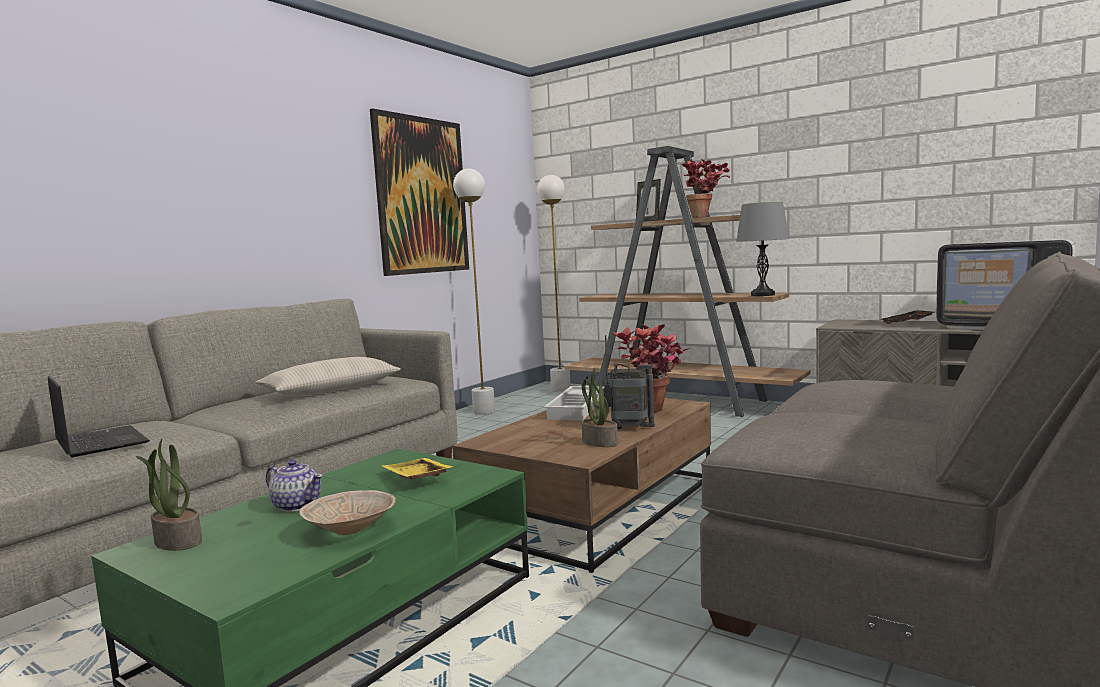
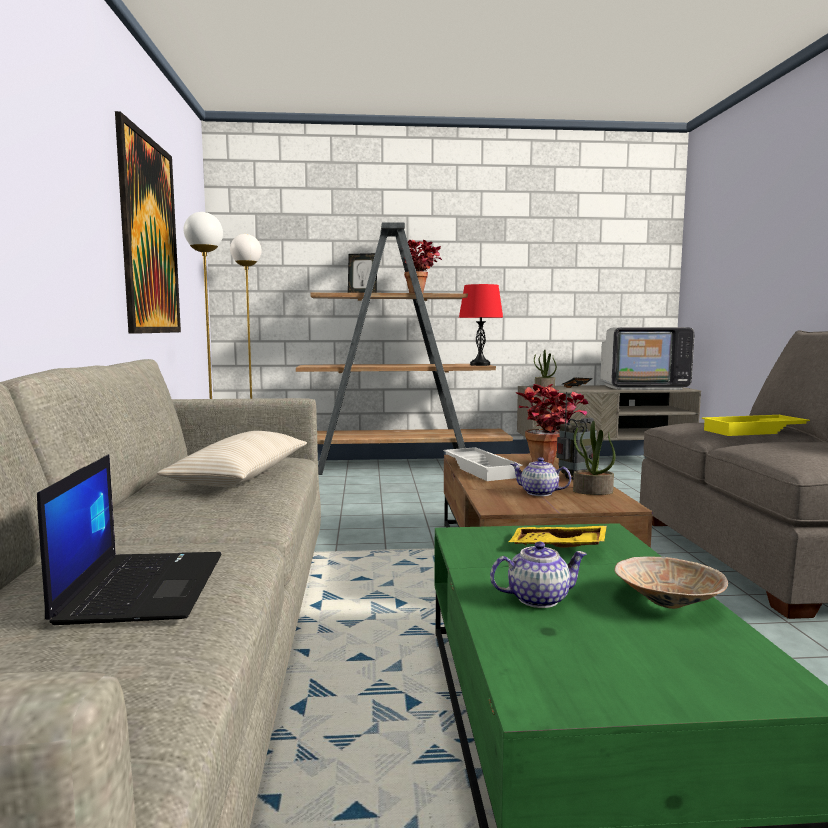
camera: 40 degrees left, 0 degrees up
(99, 442) = (142, 586): laptop -> laptop turned 75 degrees clockwise
(176, 542) = (552, 674): potted plant -> potted plant (544, 387)
(551, 436) = (539, 493): none -> teapot
(762, 295) = (480, 365): grey table lamp -> red table lamp
(877, 398) = (754, 431): none -> yellow tray

